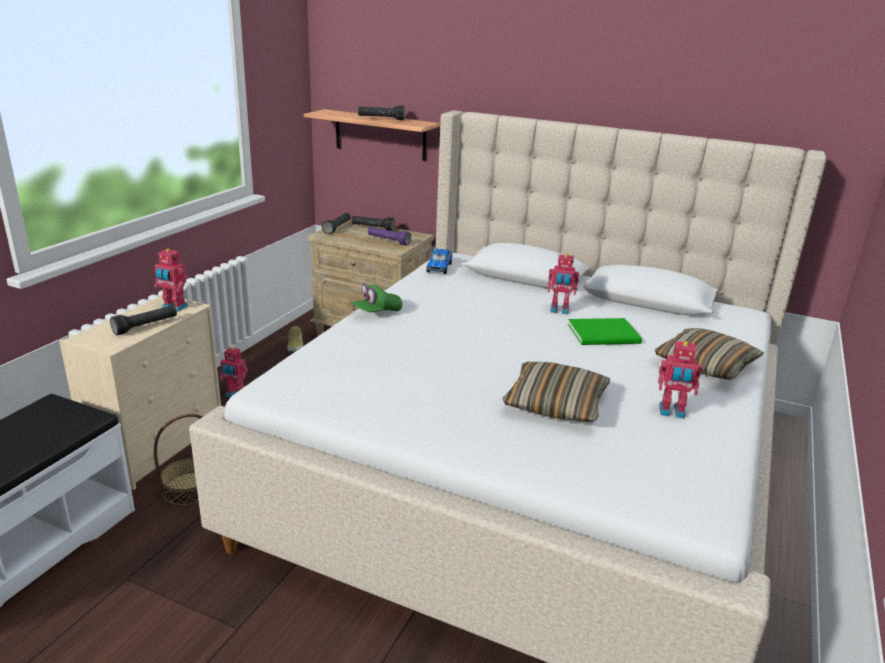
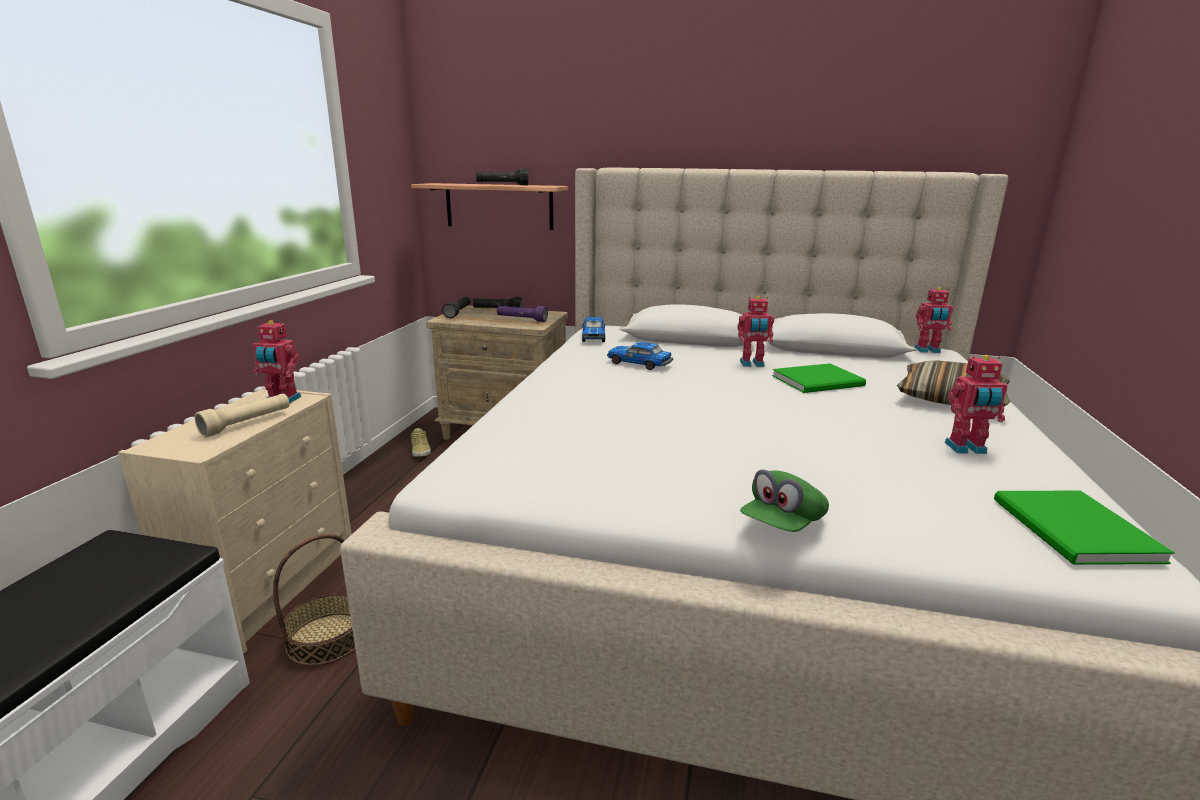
camera: 10 degrees left, 5 degrees down
(146, 326) = (247, 423): black flashlight -> beige flashlight
(235, 395) = (361, 512): toy robot -> toy robot (928, 350)
(377, 312) = (548, 382): green cap -> green cap (782, 524)
(462, 301) = (639, 364): none -> toy car
(555, 403) = (828, 454): pillow -> none
(687, 487) = (1074, 532): none -> green book

